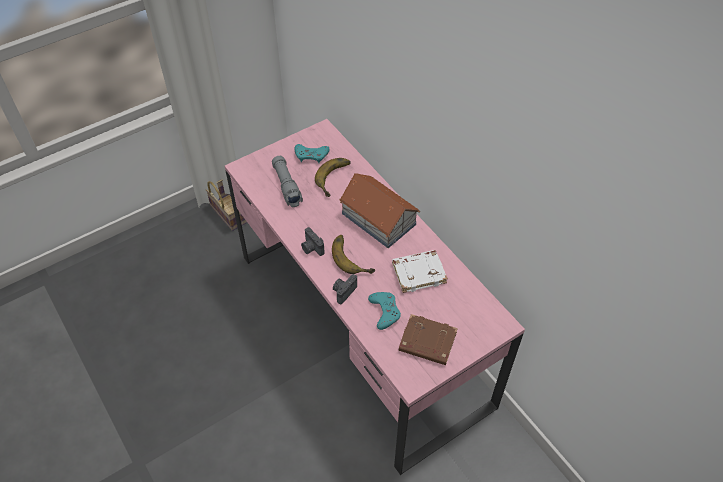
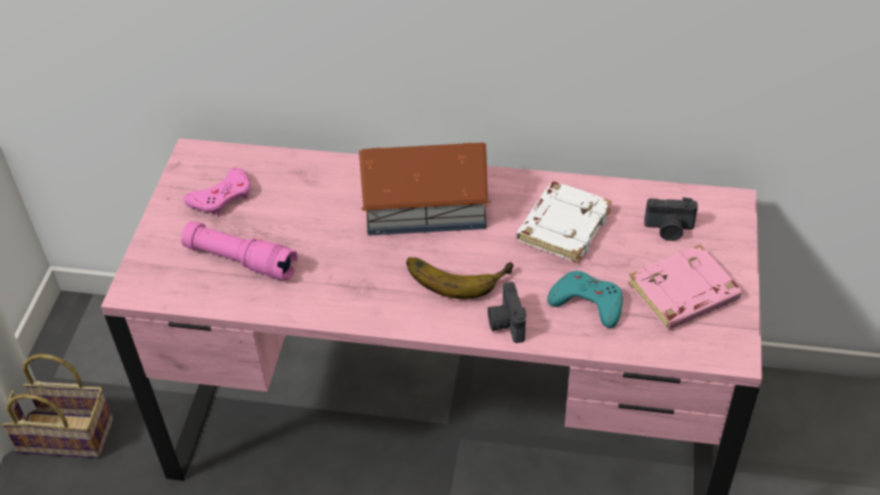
camera: 45 degrees left, 5 degrees down
(287, 186) = (241, 260): grey flashlight -> pink flashlight
(311, 155) = (222, 197): turquoise game controller -> pink game controller
(311, 248) = (388, 308): camera -> camera (669, 229)
(336, 179) = (300, 200): banana -> none
(426, 342) = (683, 294): brown book -> pink book

